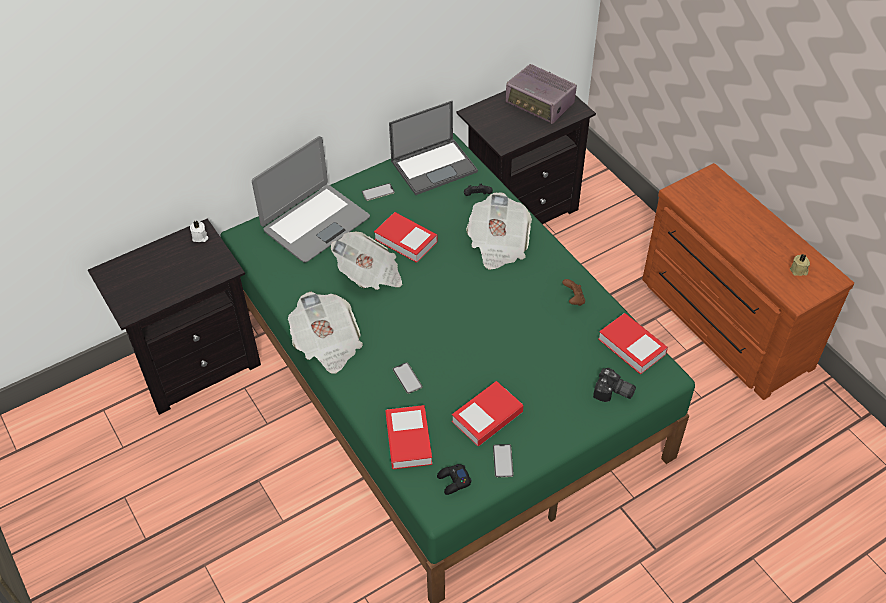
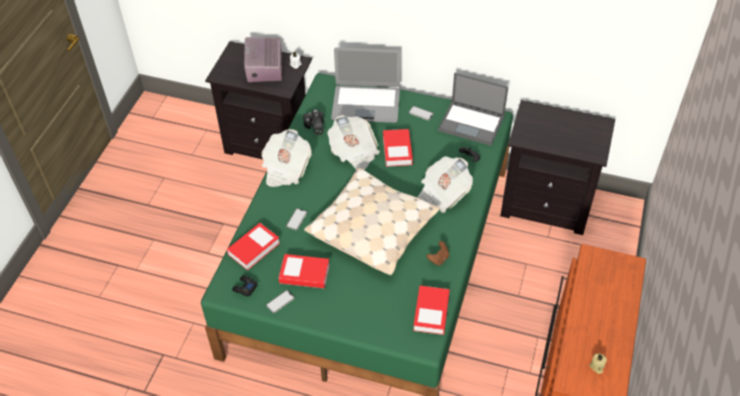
camera: 50 degrees right, 0 degrees up
(485, 324) = (373, 228): none -> beige pillow
(540, 104) = (577, 133): radio -> radio (264, 68)
(613, 393) = (383, 325): camera -> camera (314, 127)

